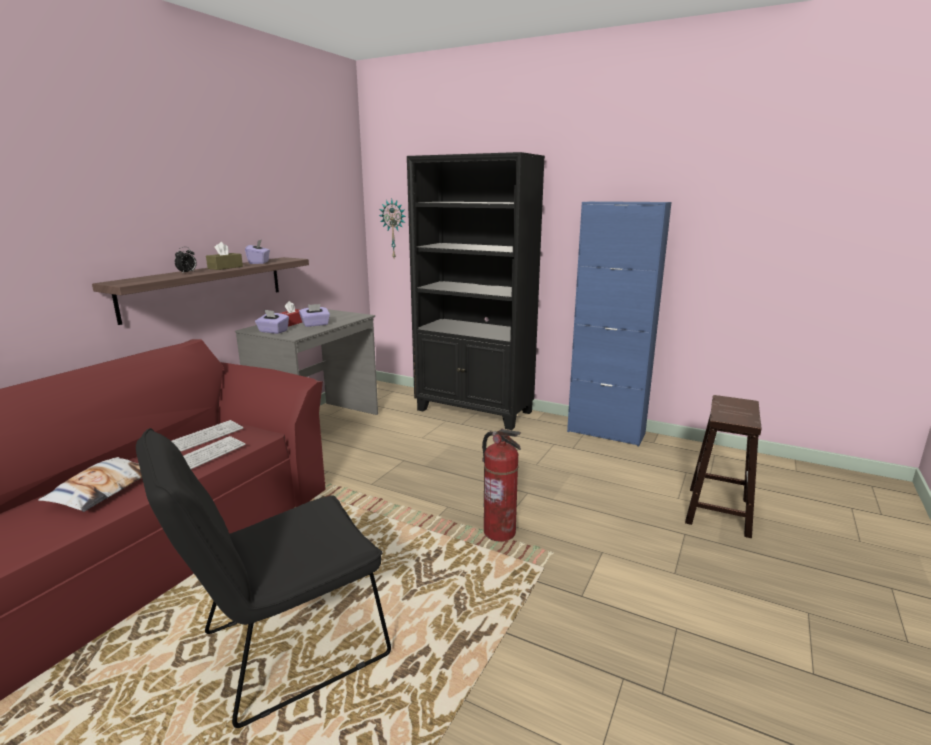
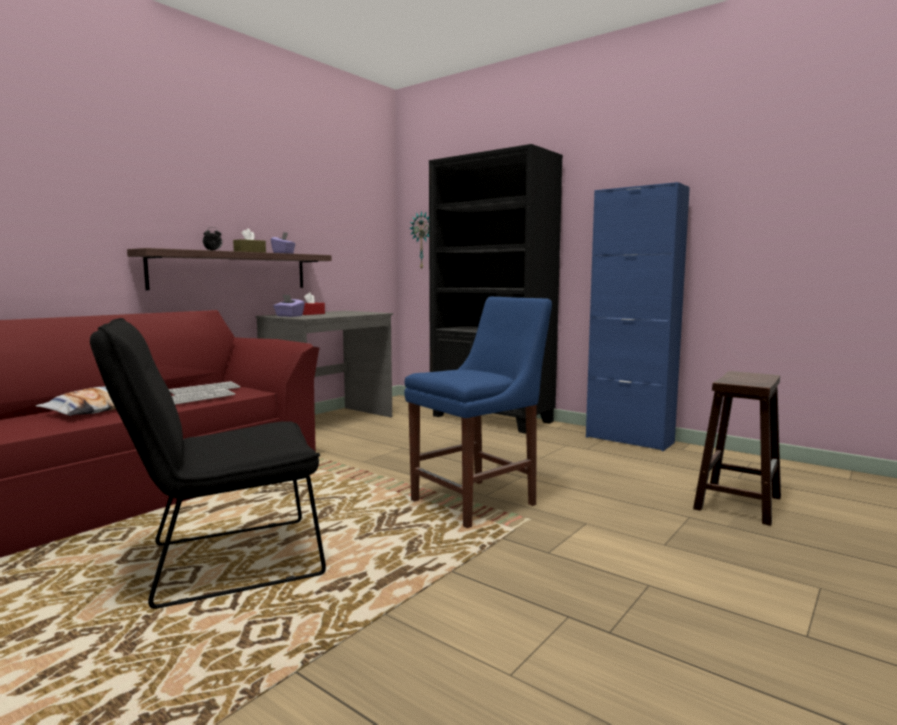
camera: 10 degrees right, 10 degrees down
(315, 324) = (331, 314): purple tissue box -> none
(499, 532) = (478, 501): fire extinguisher -> blue chair

